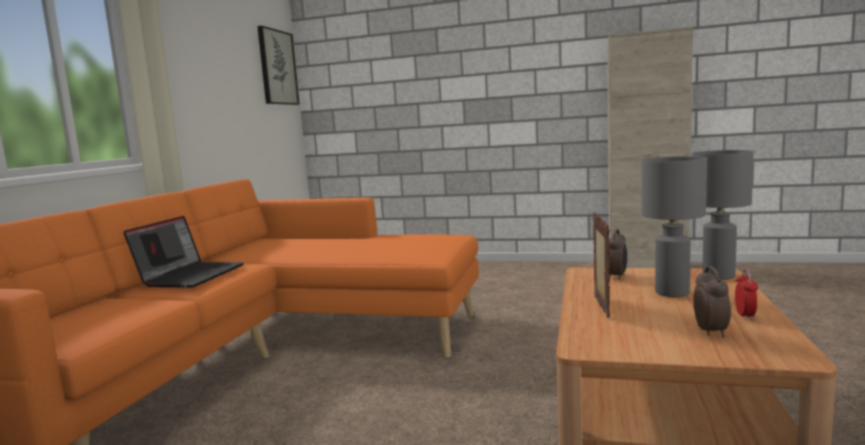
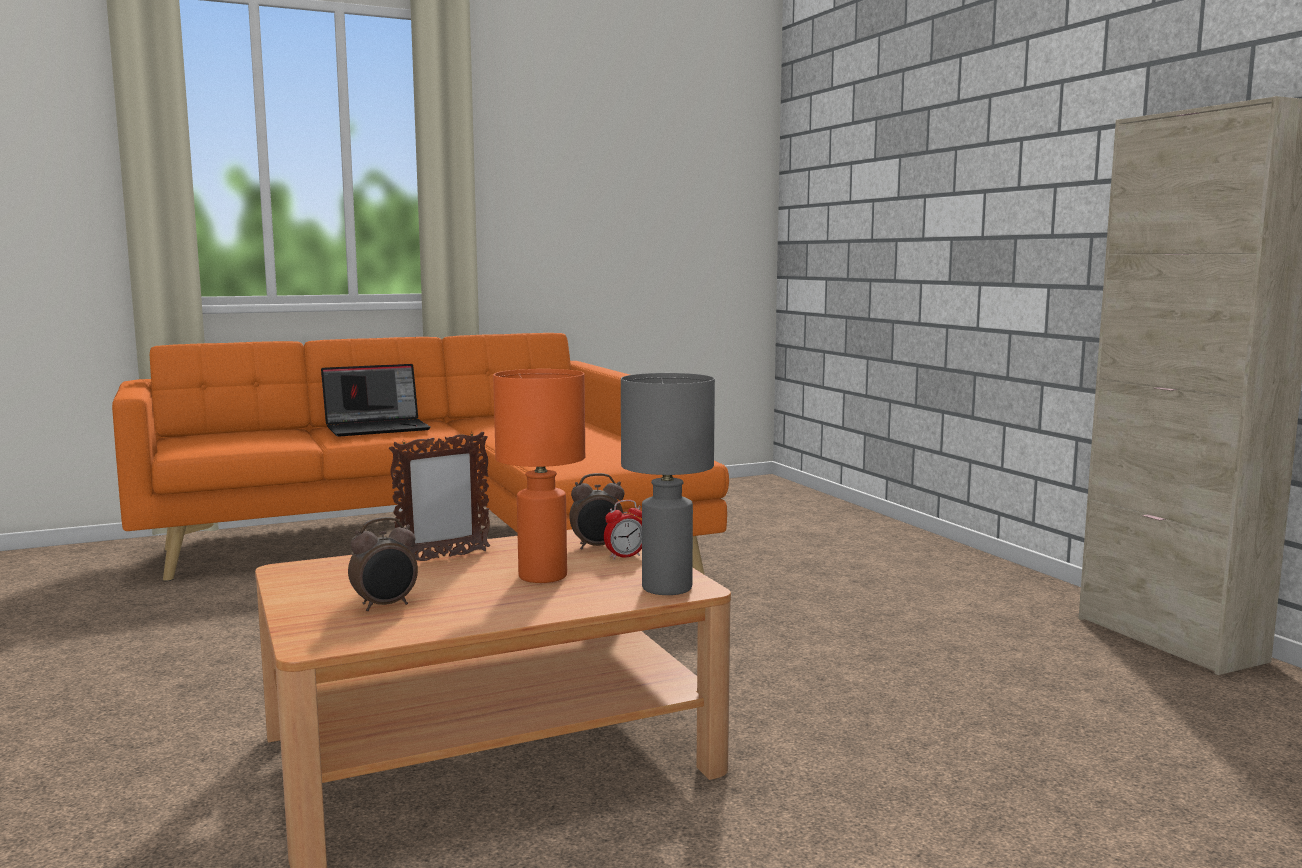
camera: 50 degrees right, 0 degrees up
(277, 67) = (725, 177): picture -> none
(671, 293) = (543, 576): grey table lamp -> orange table lamp
(745, 316) = (467, 614): alarm clock -> alarm clock (625, 556)

